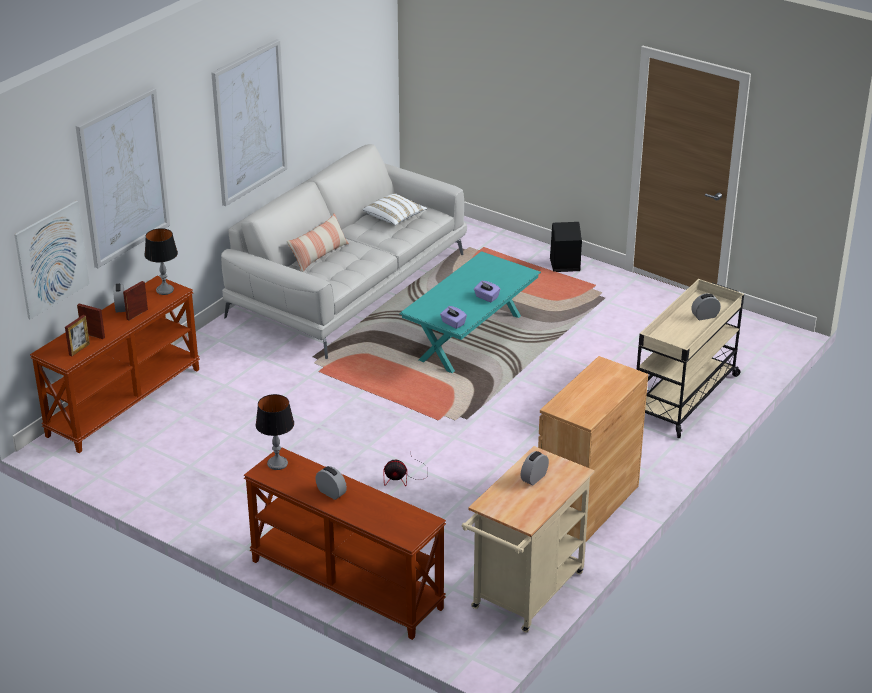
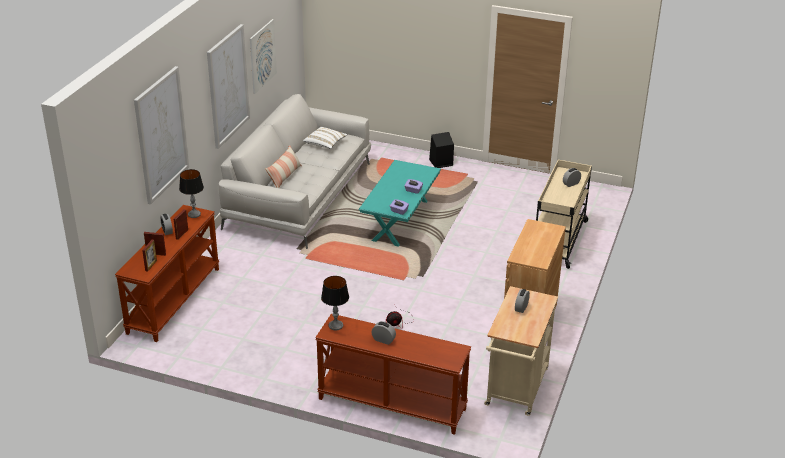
camera: 15 degrees left, 0 degrees up
(52, 259) = (124, 201): picture -> picture (262, 56)

